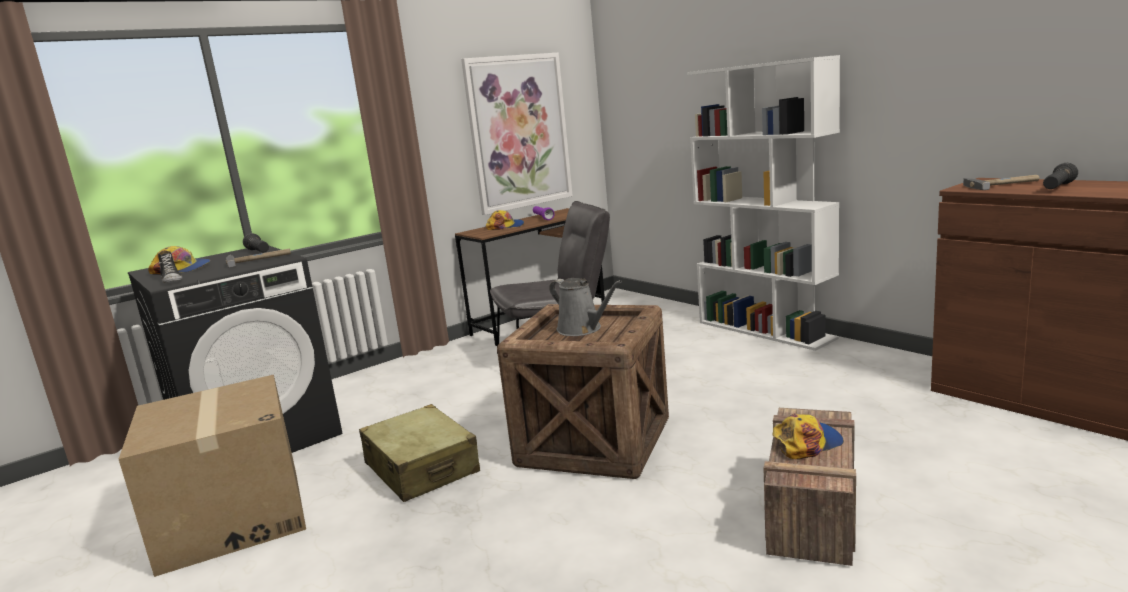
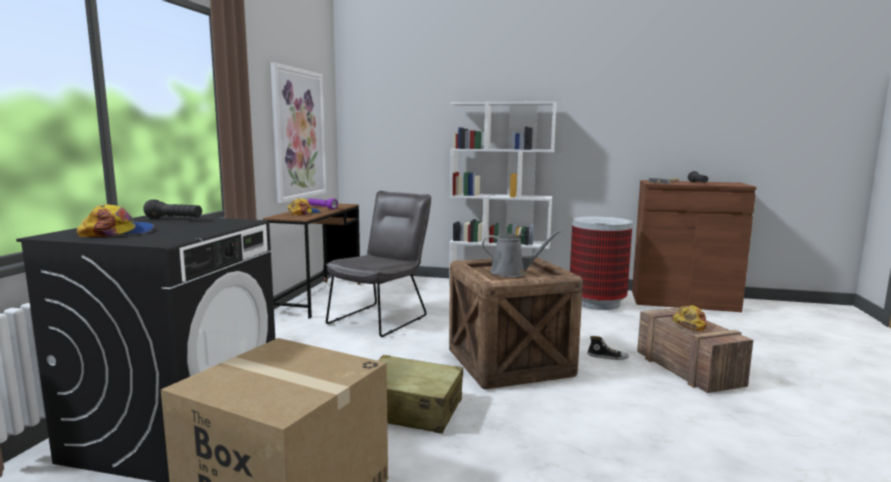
camera: 40 degrees left, 5 degrees down
(172, 280) = (152, 239): shoe -> shoe (607, 357)
(259, 259) = (207, 223): hammer -> none
(866, 378) = (597, 303): none -> trash can

